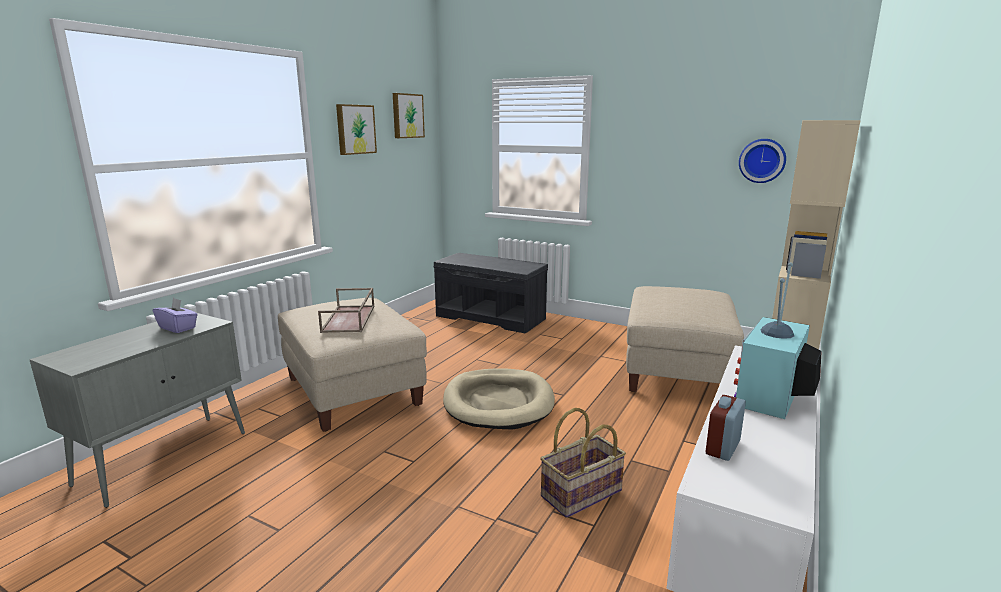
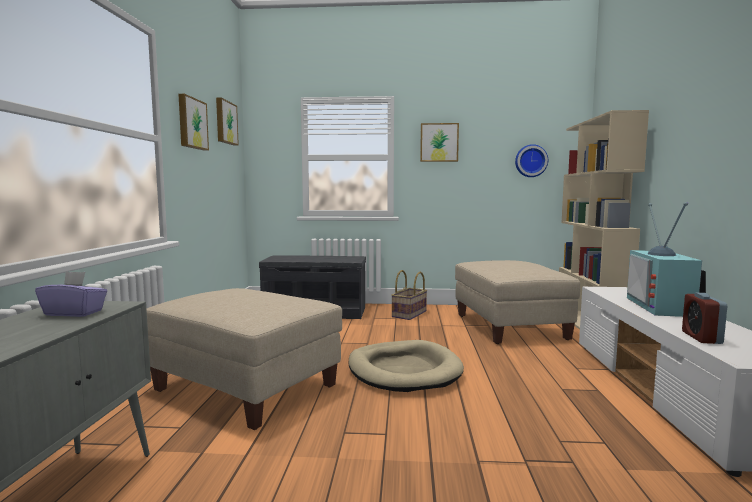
camera: 25 degrees left, 10 degrees down
(349, 319) = (253, 300): brown tray -> none
(582, 494) = (563, 422): basket -> basket (409, 314)
(642, 133) = (439, 142): none -> picture

